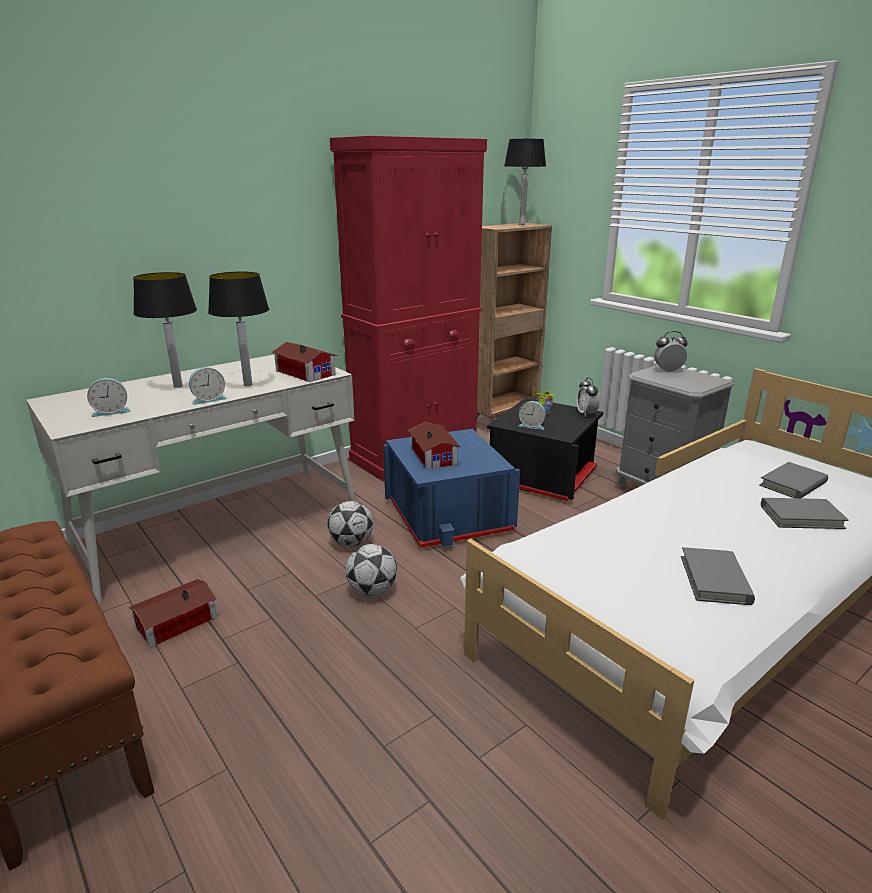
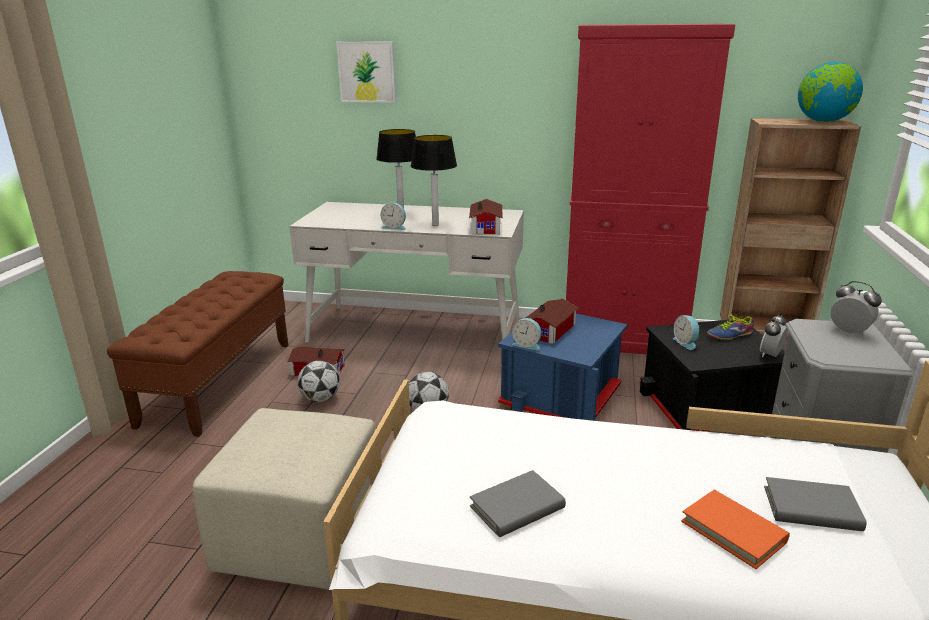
camera: 50 degrees right, 0 degrees up
(64, 199) = (367, 72): none -> picture
(111, 411) = (340, 219): alarm clock -> alarm clock (527, 345)
(351, 542) = (467, 377): football -> football (320, 399)
(482, 779) = (301, 540): none -> beige ottoman
(522, 224) = (823, 121): table lamp -> globe
(801, 517) = (733, 531): grey book -> orange book

